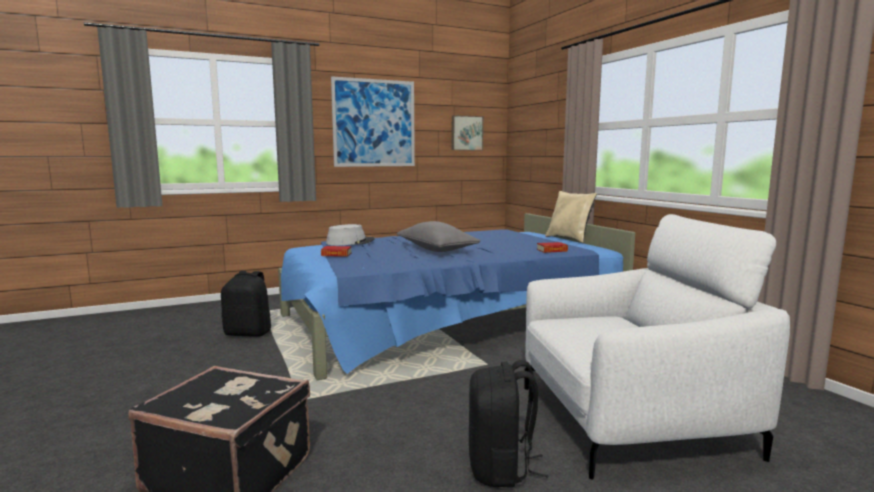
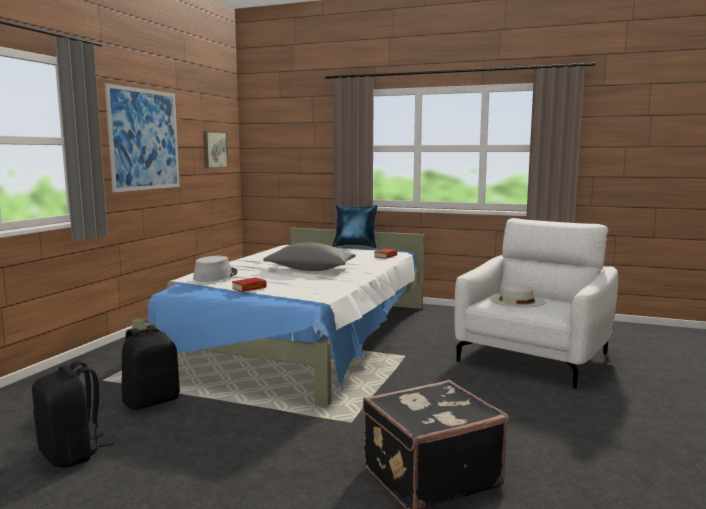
camera: 45 degrees left, 0 degrees up
(447, 320) = (304, 337): blue bed -> white bed
(501, 468) = (538, 402): black backpack -> black backpack (72, 454)
(569, 239) = (355, 246): beige pillow -> blue pillow
(592, 327) = (516, 300): none -> white hat

